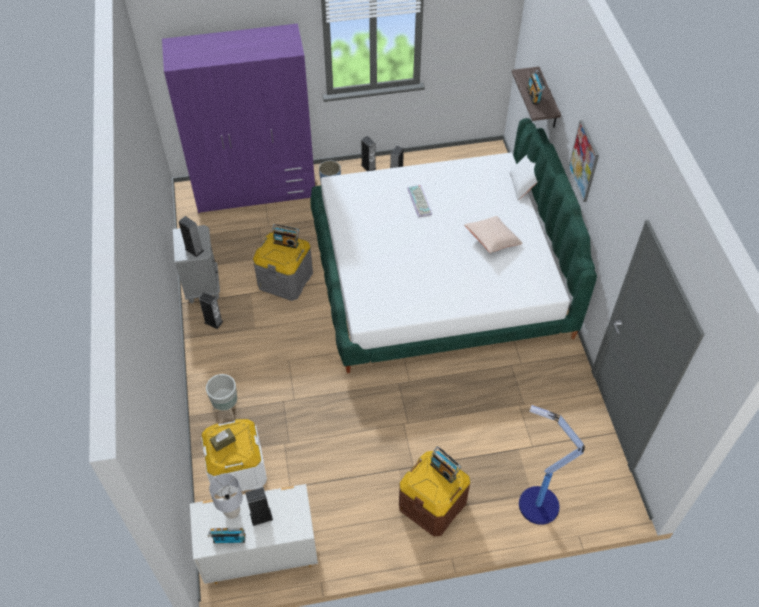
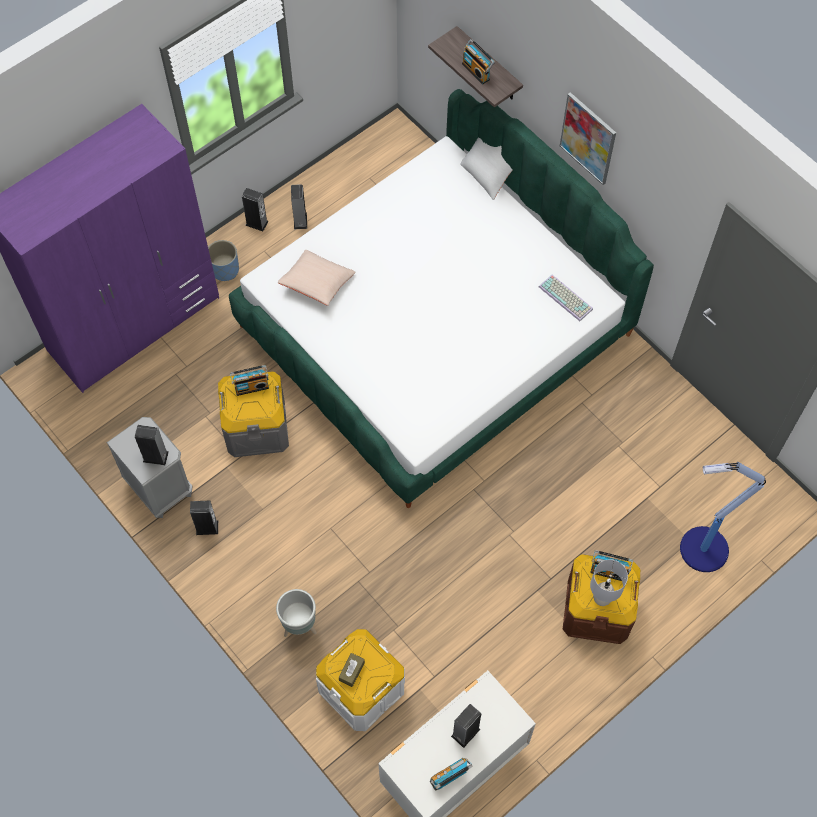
camera: 30 degrees left, 10 degrees up
(232, 512) = (431, 746): grey table lamp -> grey table lamp (602, 598)
(420, 201) = (382, 255): keyboard -> keyboard (567, 298)
(492, 240) = (496, 266): beige pillow -> beige pillow (317, 283)

